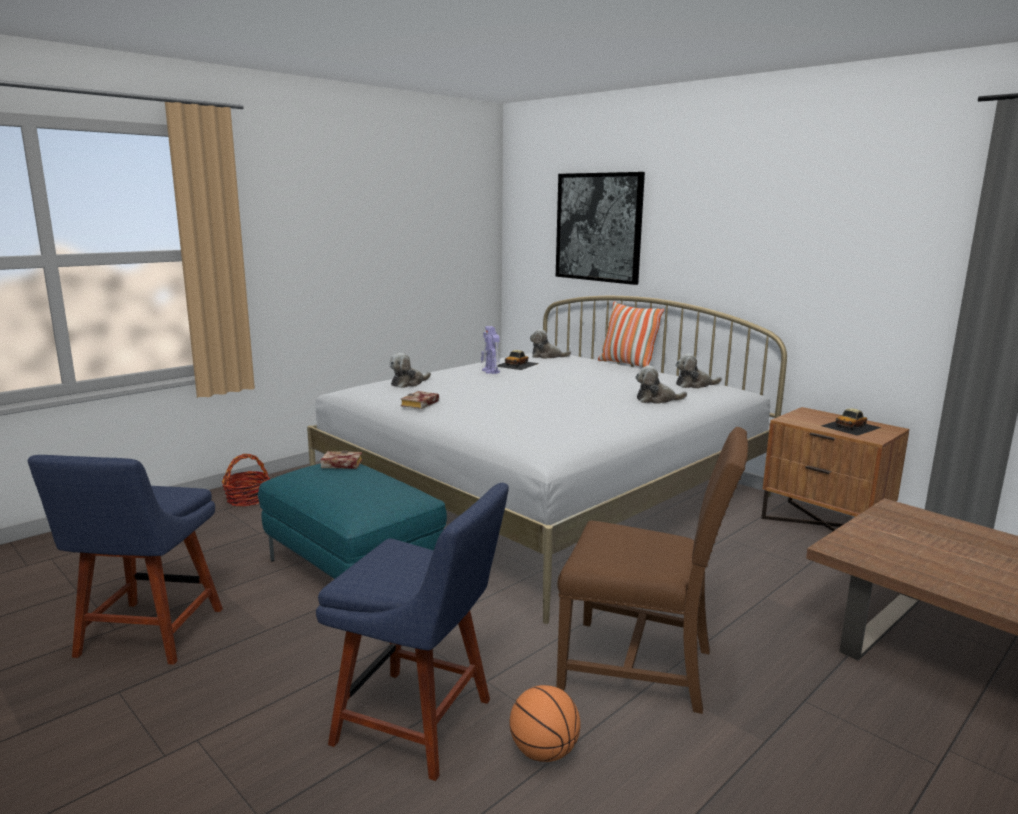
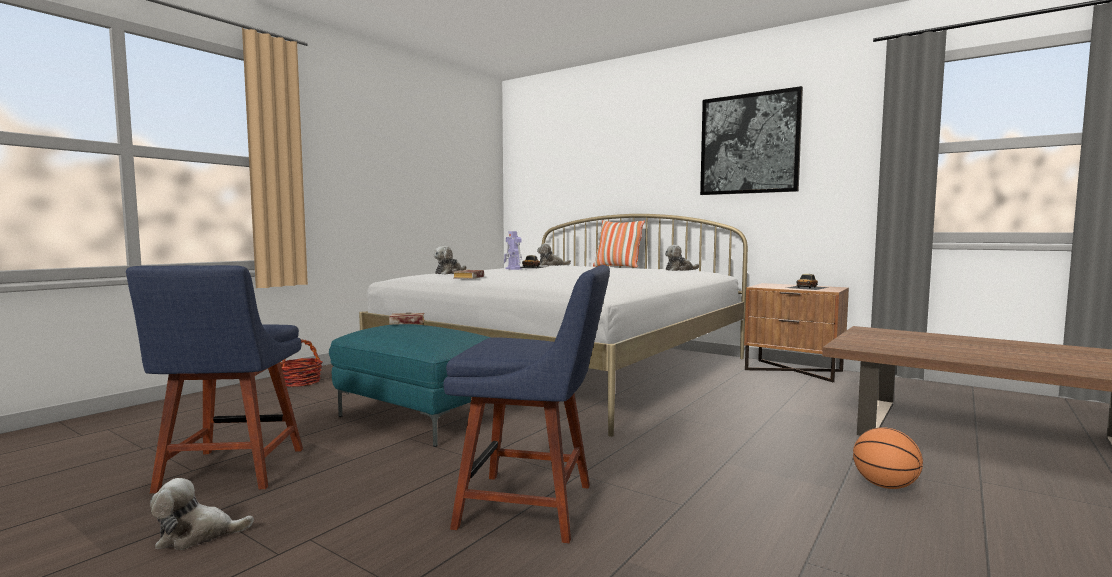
camera: 10 degrees left, 10 degrees down
(544, 752) = (658, 514): basketball -> basketball (885, 486)
(598, 227) = (586, 165): picture -> picture (749, 144)
(642, 667) = (709, 455): brown chair -> none
(656, 400) = (659, 274): plush toy -> plush toy (197, 535)

